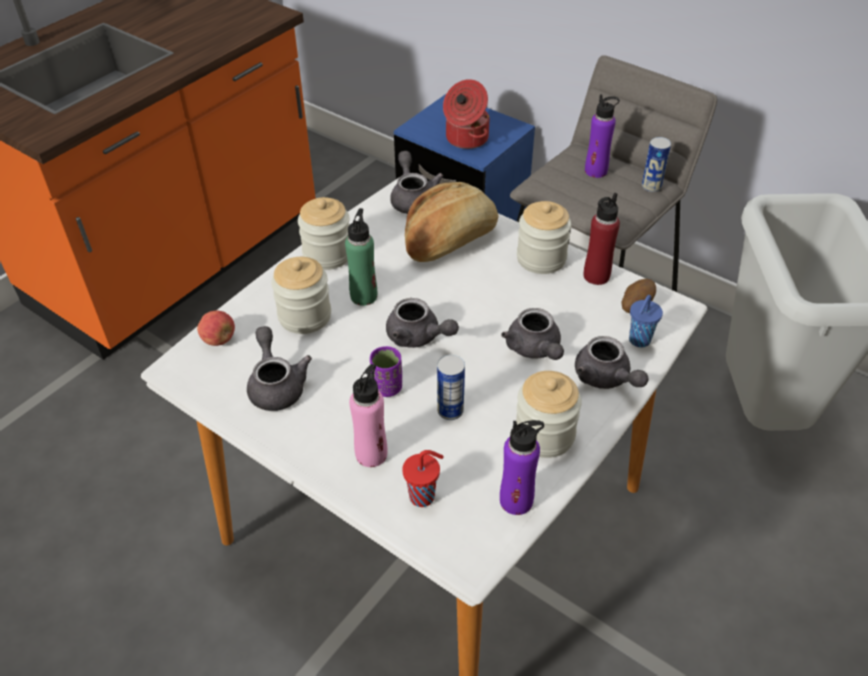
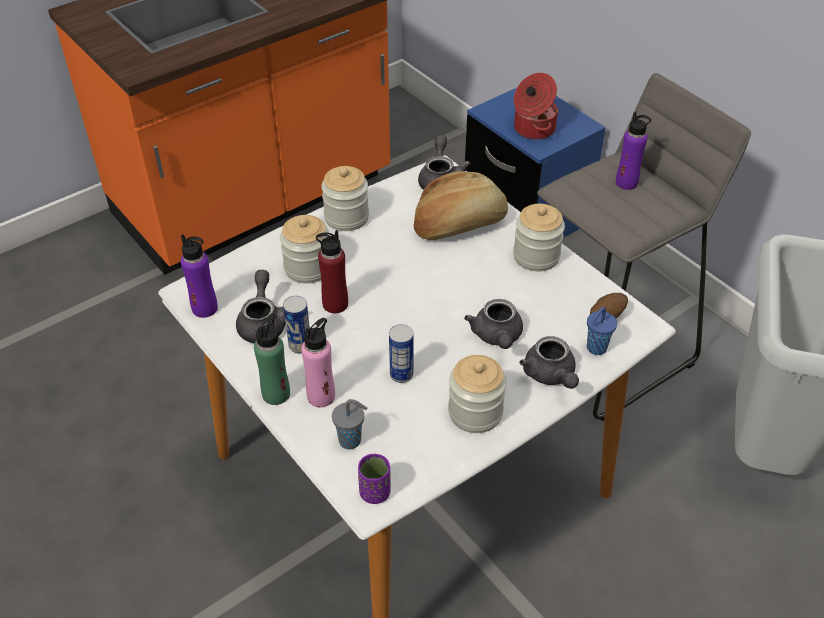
camera: 15 degrees right, 0 degrees up
(219, 339) = (230, 274): apple -> none
(364, 296) = (364, 260): green bottle -> green bottle (276, 394)
(387, 387) = (355, 343): purple cup -> purple cup (375, 492)
(418, 337) = (398, 305): grey teapot -> none
(423, 496) = (351, 441): red cup -> grey cup
(516, 501) = (428, 462): purple bottle -> purple bottle (205, 308)
(596, 276) = (581, 282): red bottle -> red bottle (335, 304)
(651, 186) = (674, 207): can -> can (300, 345)

